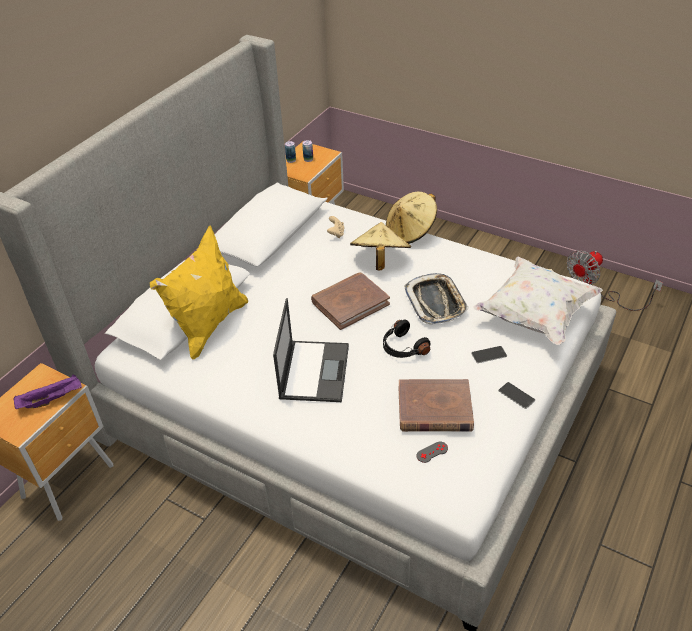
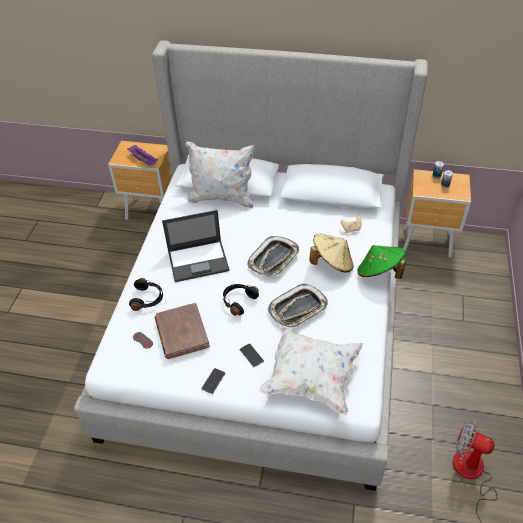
camera: 70 degrees right, 5 degrees up
(209, 326) = (222, 198): yellow pillow -> white pillow
(350, 303) = (274, 259): brown book -> tray
(357, 437) = (148, 299): none -> black headphones
(411, 232) = (379, 272): beige hat -> green hat

